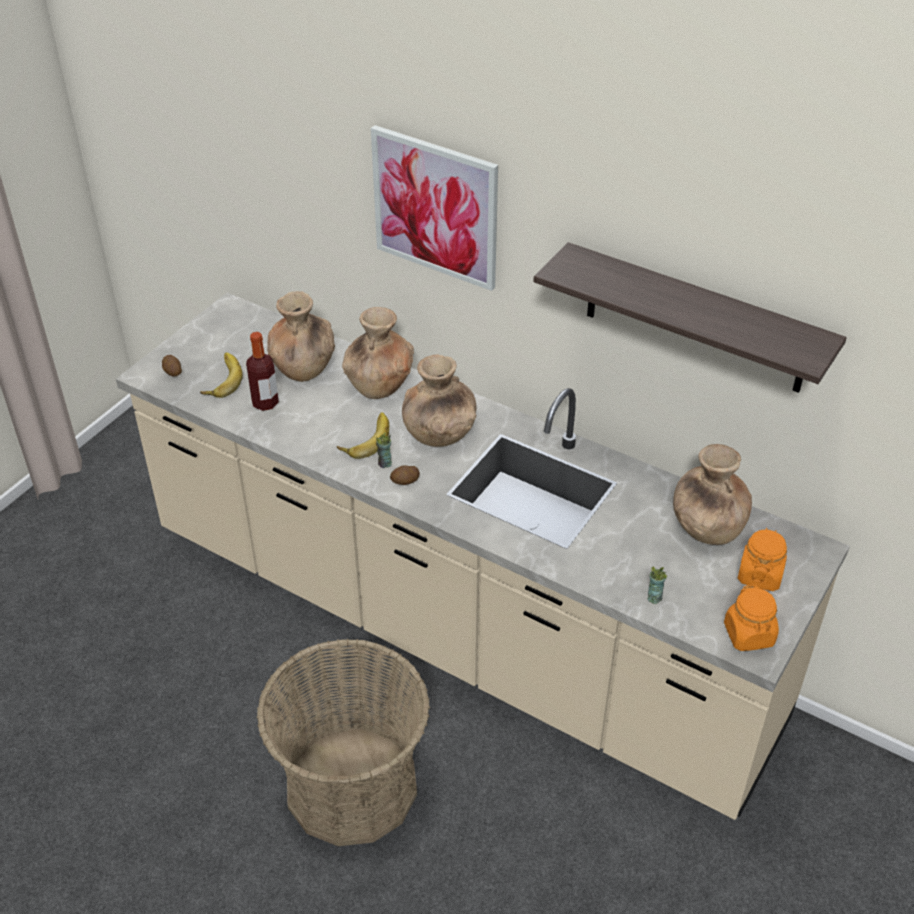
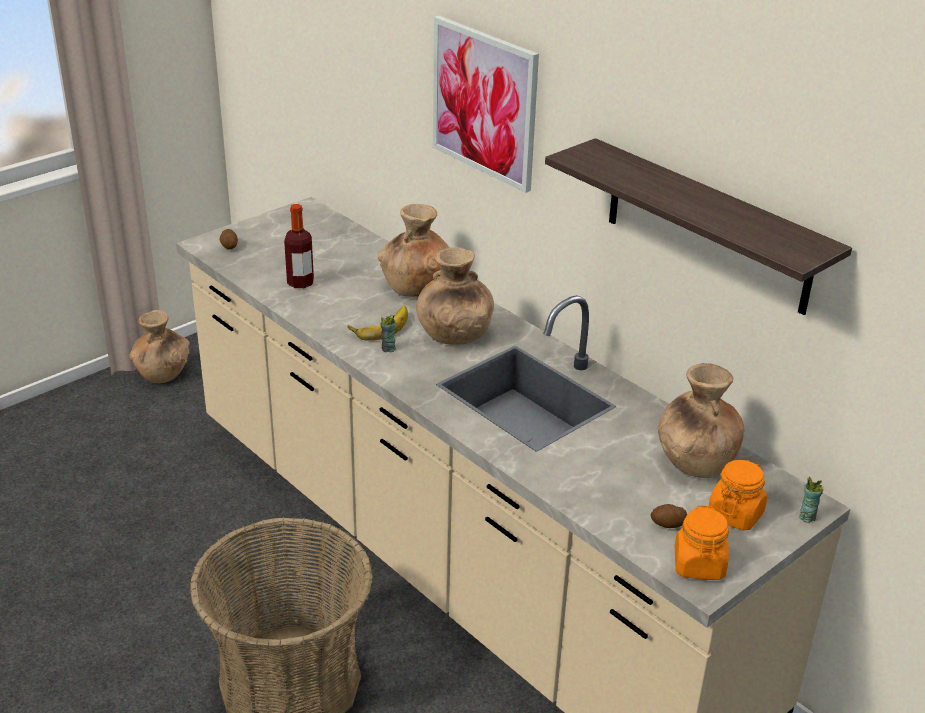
camera: 15 degrees right, 10 degrees down
(221, 379) = (270, 258): banana -> none
(303, 368) = (350, 263): brown vase -> brown vase (162, 374)
(405, 481) = (401, 366): potato -> potato (668, 524)
(654, 597) = (609, 511): cup -> cup (807, 517)

